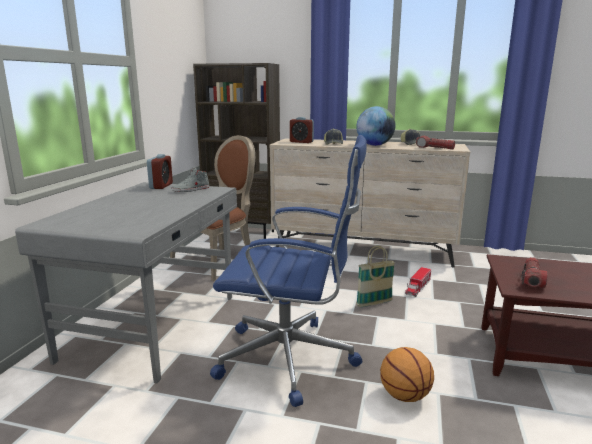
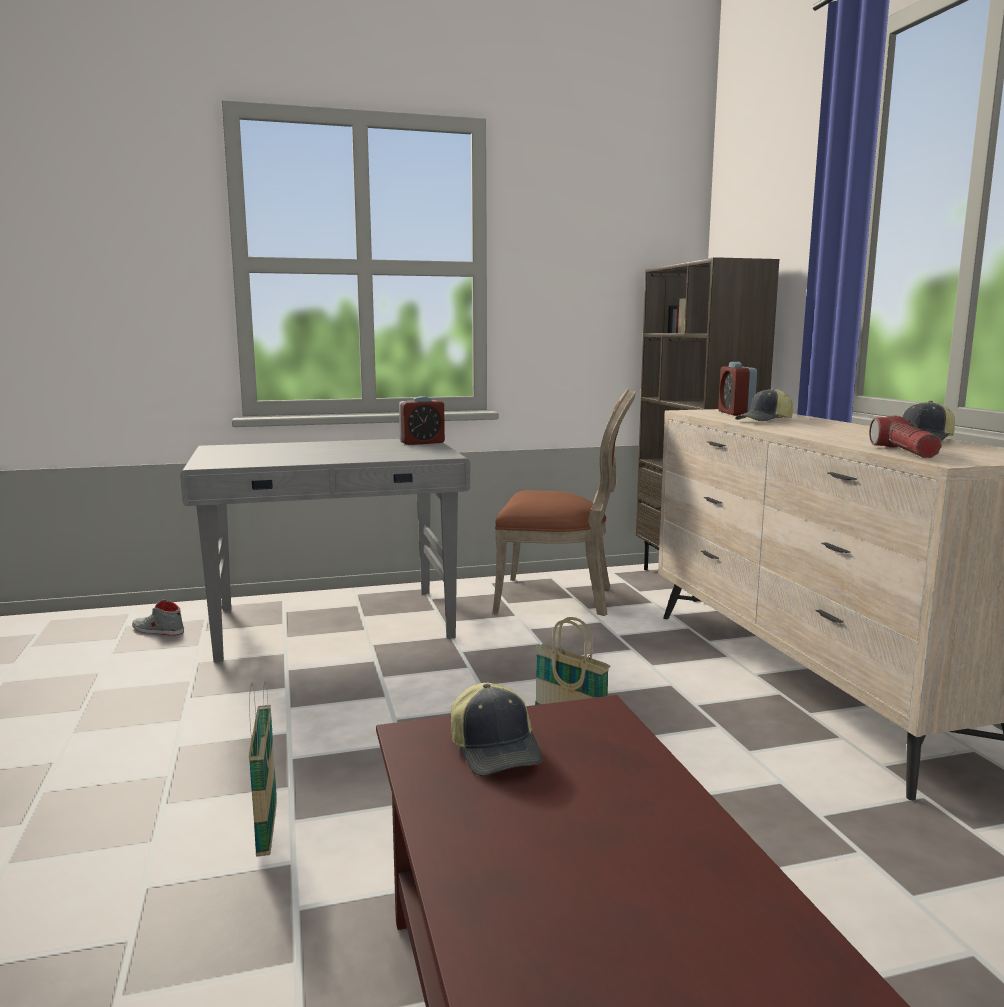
camera: 60 degrees right, 5 degrees down
(191, 189) = (421, 450): grey shoe -> grey shoe (157, 630)
(291, 359) = (316, 717): blue office chair -> none
(374, 145) = (820, 431): globe -> none
(405, 396) = (267, 829): basketball -> basket
(417, 288) = (706, 772): toy truck -> none
(531, 279) = (496, 750): flashlight -> cap

